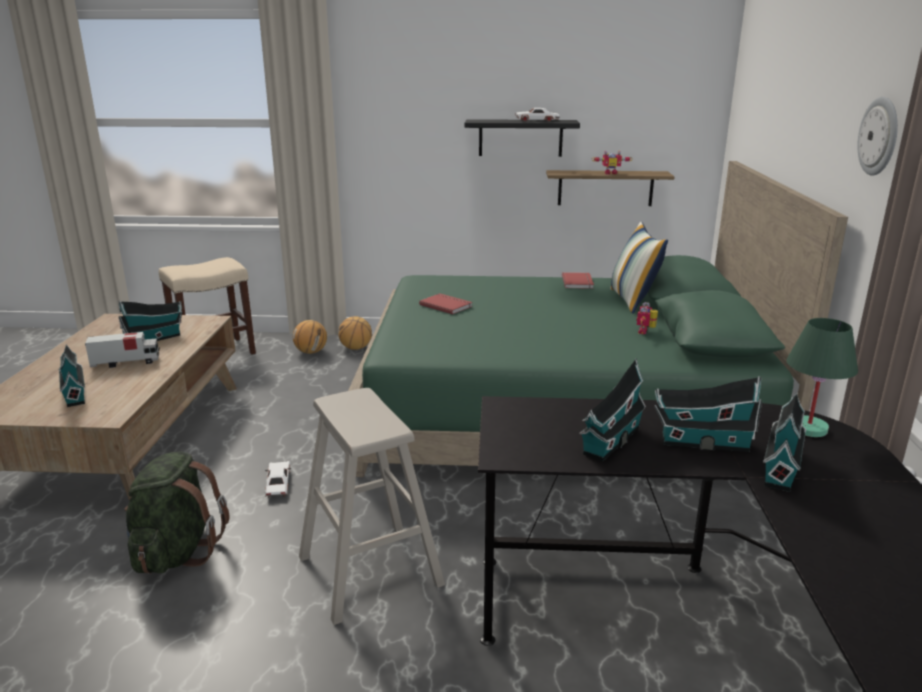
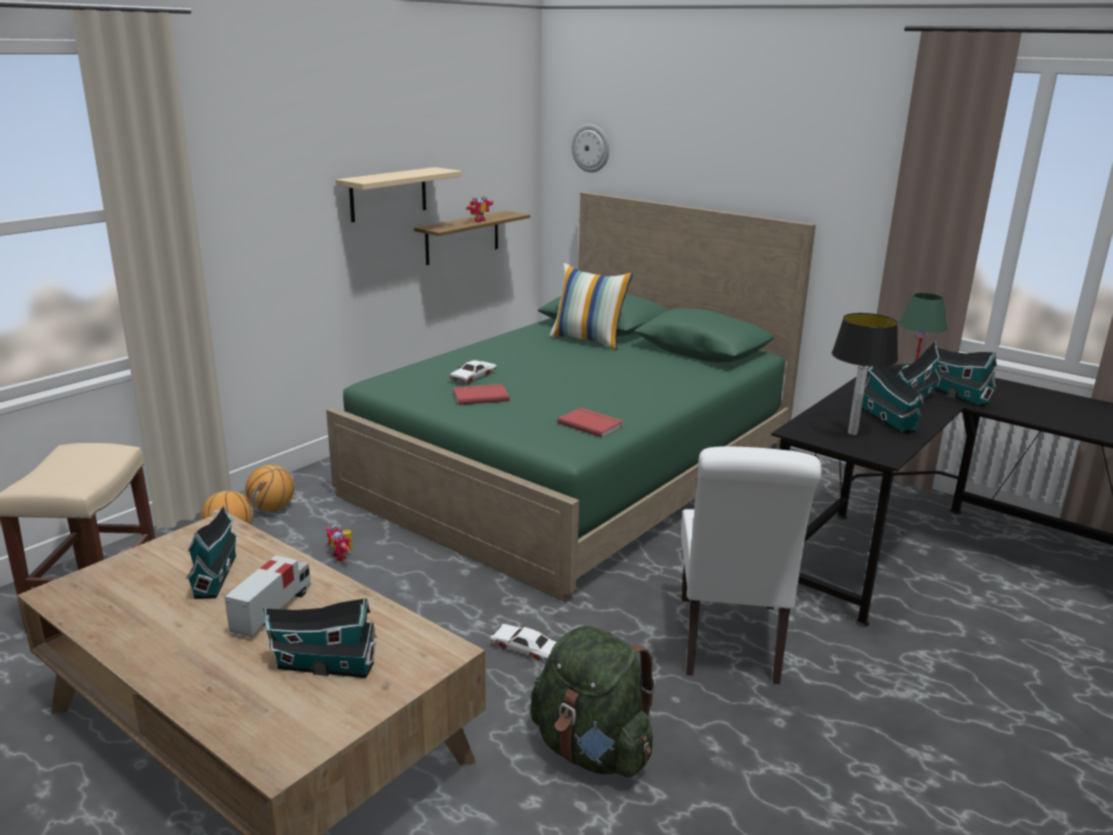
camera: 55 degrees left, 0 degrees up
(369, 570) = (730, 644): beige stool -> white chair
(520, 138) = (388, 194): black shelf -> beige shelf
(537, 121) = (415, 172): white toy car -> white toy car (473, 377)
(542, 430) = (853, 433): none -> table lamp
(578, 282) = (512, 339): red book -> red book (591, 424)
(646, 331) = (660, 359): toy robot -> toy robot (342, 556)
(879, 136) = (837, 162): wall clock -> wall clock (591, 148)

